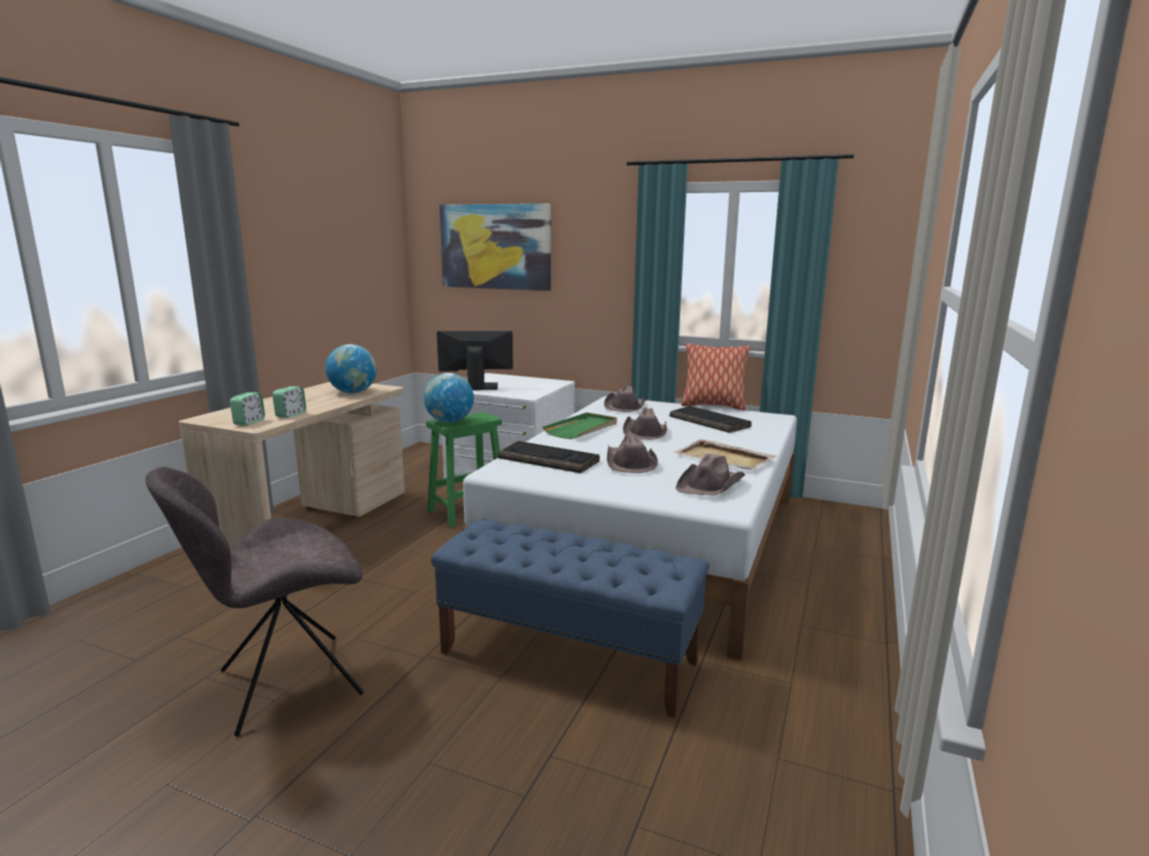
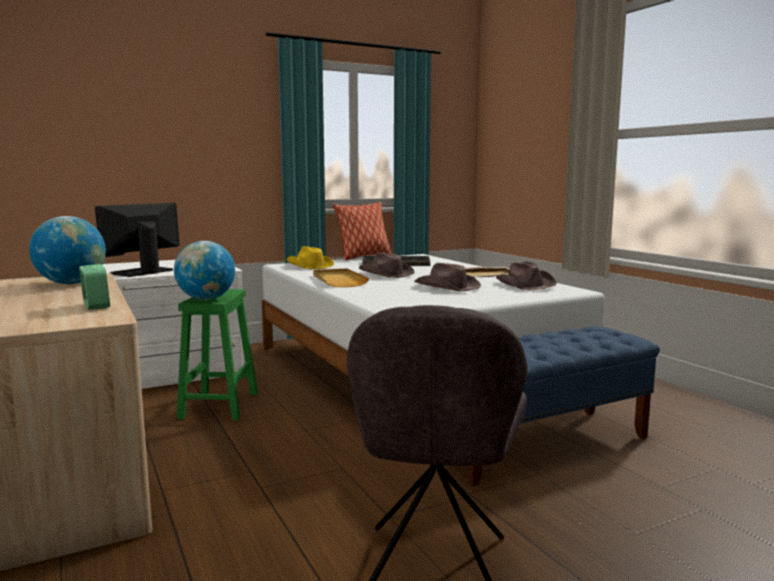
camera: 50 degrees left, 5 degrees down
(249, 422) = (73, 320): alarm clock -> none
(495, 247) = (100, 111): picture -> none
(549, 459) = (397, 297): keyboard -> none
(582, 428) = (338, 280): green tray -> beige tray
(625, 406) = (309, 266): brown hat -> yellow hat

